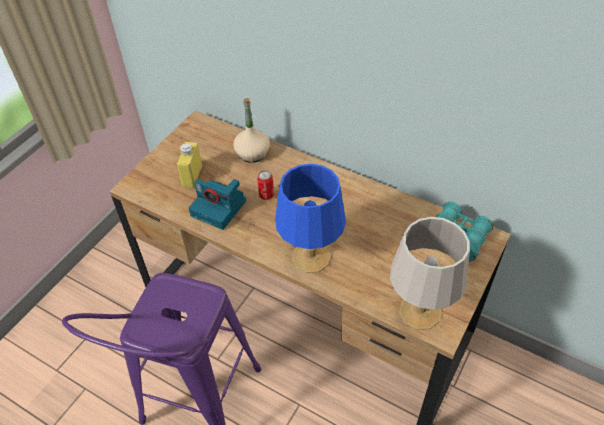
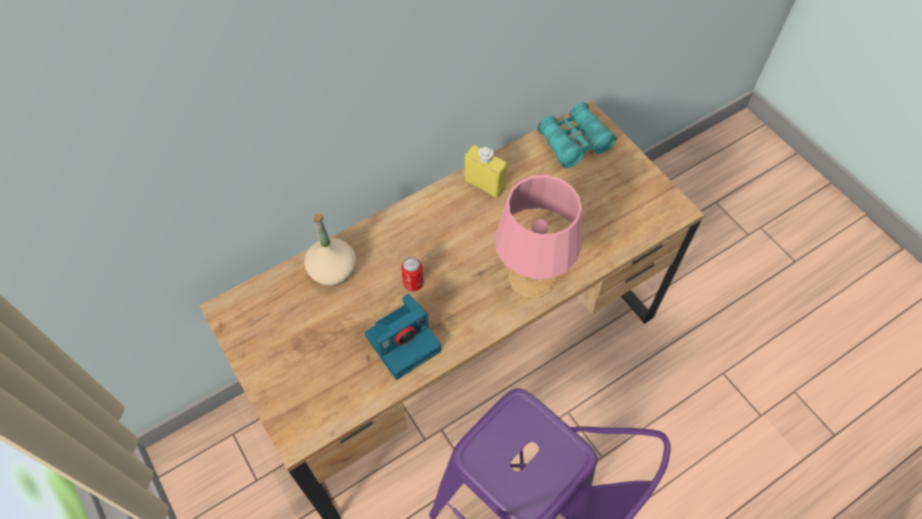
camera: 65 degrees left, 10 degrees up
(192, 177) = (328, 353): yellow bottle -> yellow bottle (484, 185)
(312, 257) = (532, 277): blue table lamp -> pink table lamp
(420, 312) = (647, 216): grey table lamp -> none

